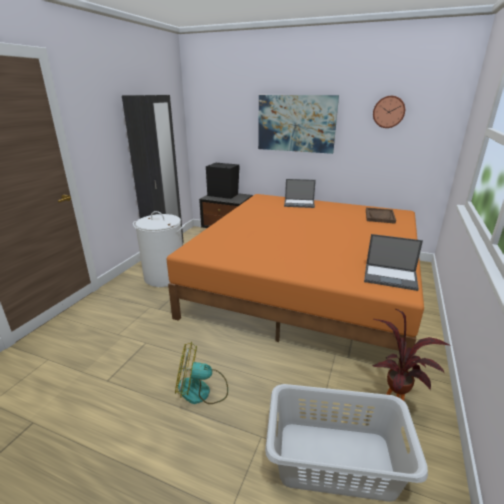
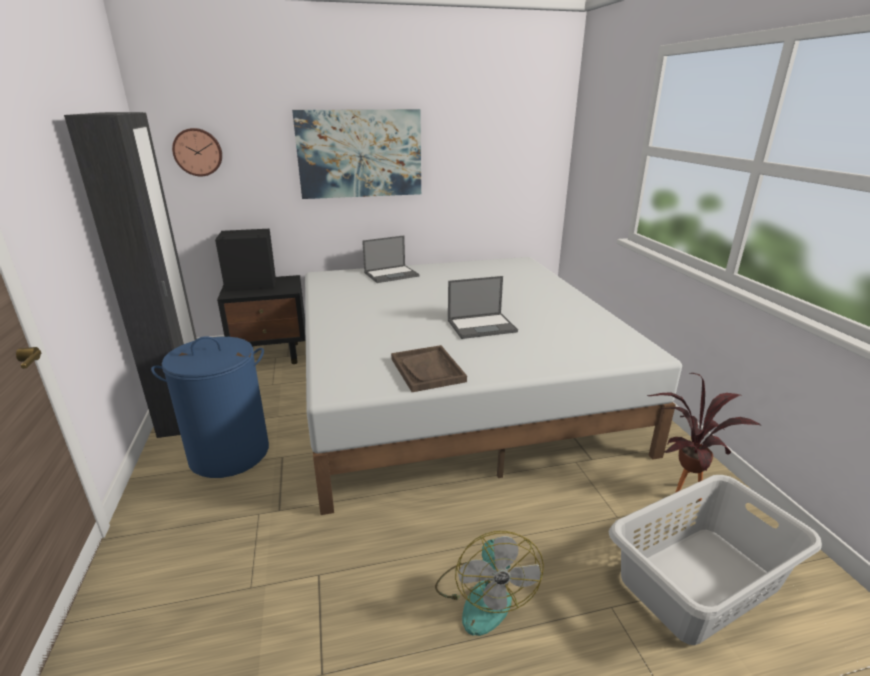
camera: 35 degrees left, 0 degrees up
(165, 277) = (229, 453): white laundry basket -> blue laundry basket
(202, 391) = (483, 595): fan -> fan turned 60 degrees counterclockwise
(306, 284) = (454, 387): orange bed -> white bed
(379, 216) = (508, 271): brown tray -> brown tray (427, 370)
(388, 112) = (486, 131): wall clock -> wall clock (198, 152)
(391, 277) = (617, 340): laptop -> laptop (482, 326)

